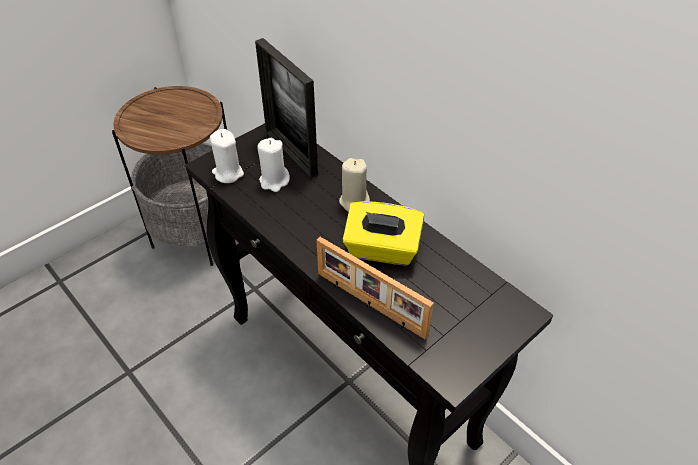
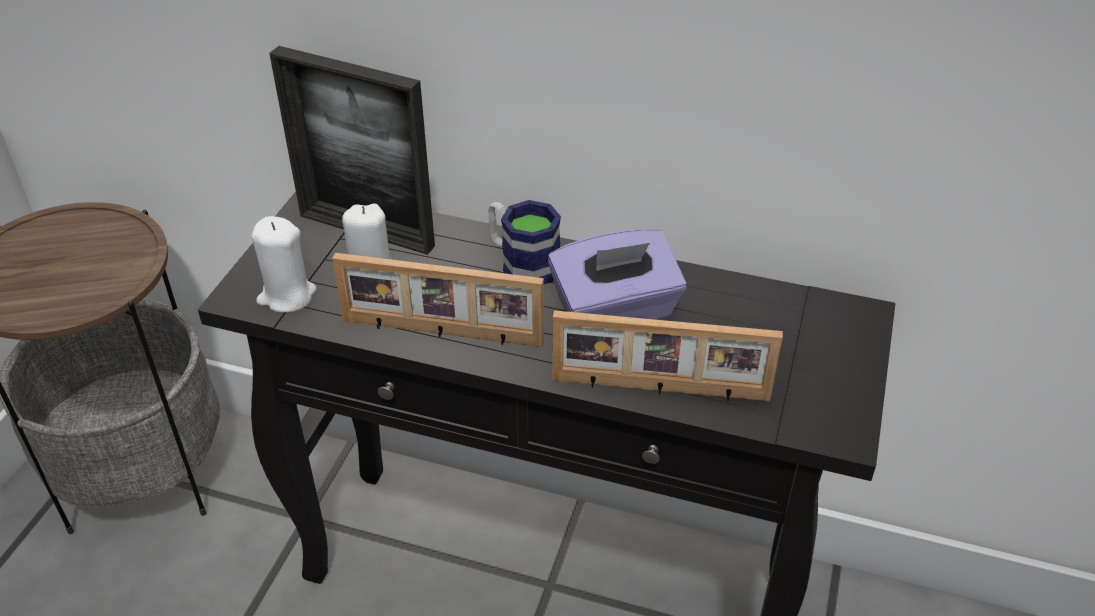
camera: 30 degrees left, 5 degrees down
(284, 224) = (441, 333): none -> picture frame
(354, 201) = (521, 263): beige candle -> mug
(382, 250) = (615, 312): yellow tissue box -> purple tissue box

